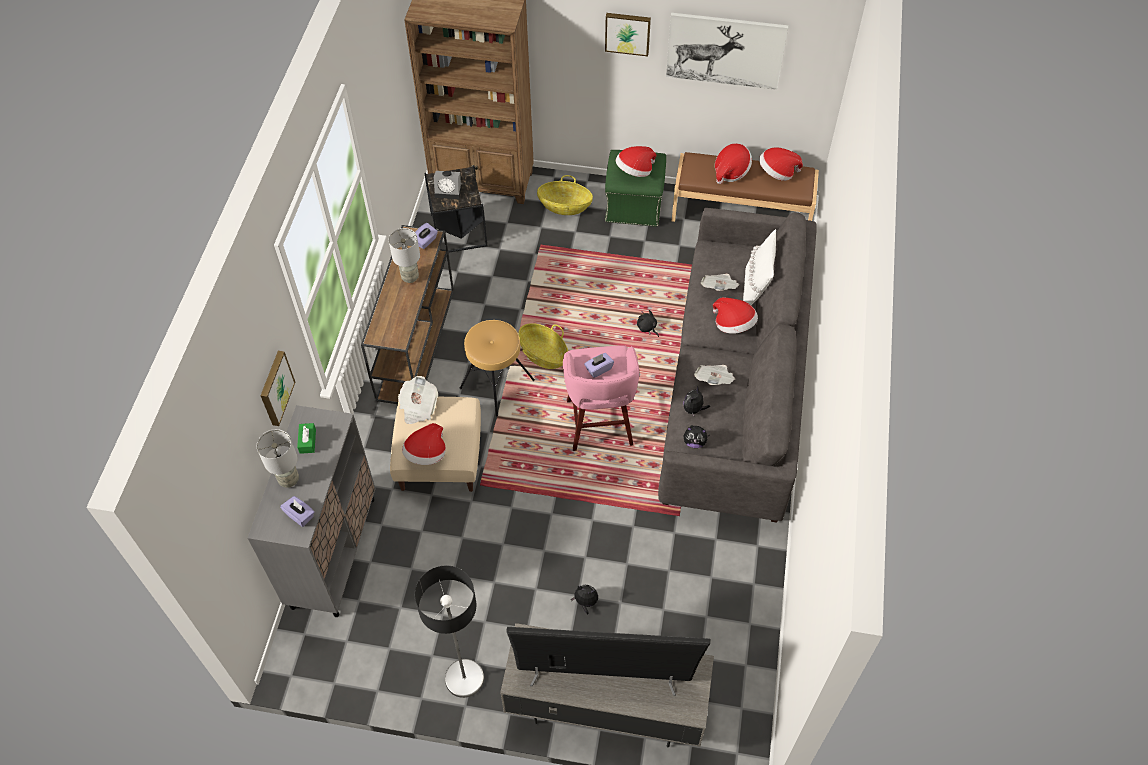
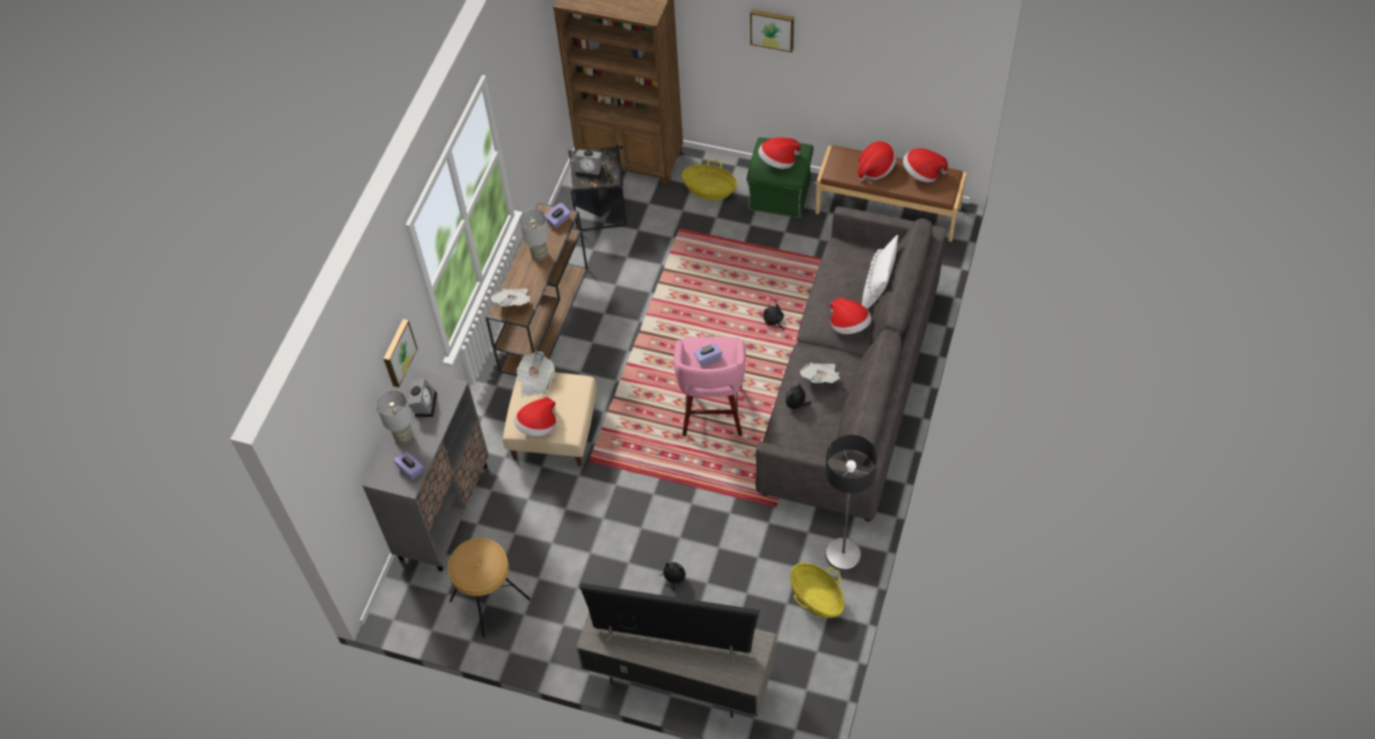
camera: 10 degrees right, 0 degrees up
(307, 441) = (424, 403): green tissue box -> alarm clock
(464, 678) = (552, 638): floor lamp -> floor lamp (843, 554)
(496, 384) = (617, 365): brown stool -> brown stool (489, 599)
(544, 354) = (667, 339): basket -> basket (816, 598)
(694, 442) = (792, 436): plush toy -> none
(719, 288) = (841, 288): newspaper -> newspaper (513, 303)
(725, 50) = (867, 52): picture -> none

